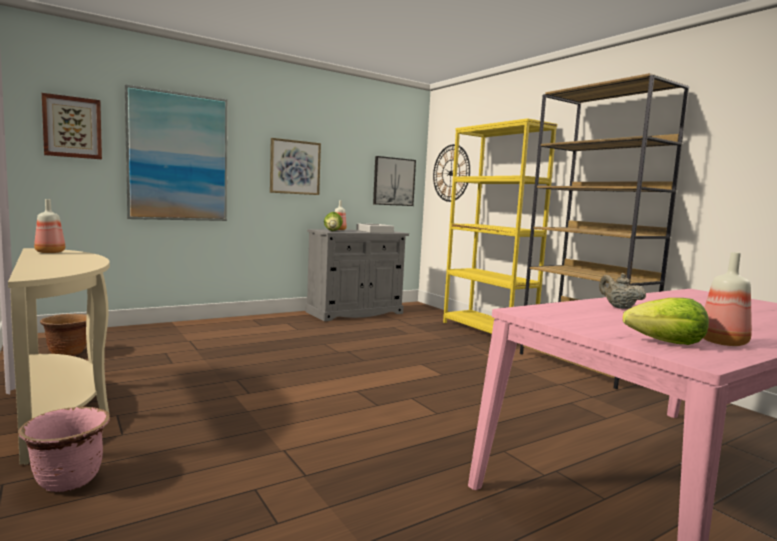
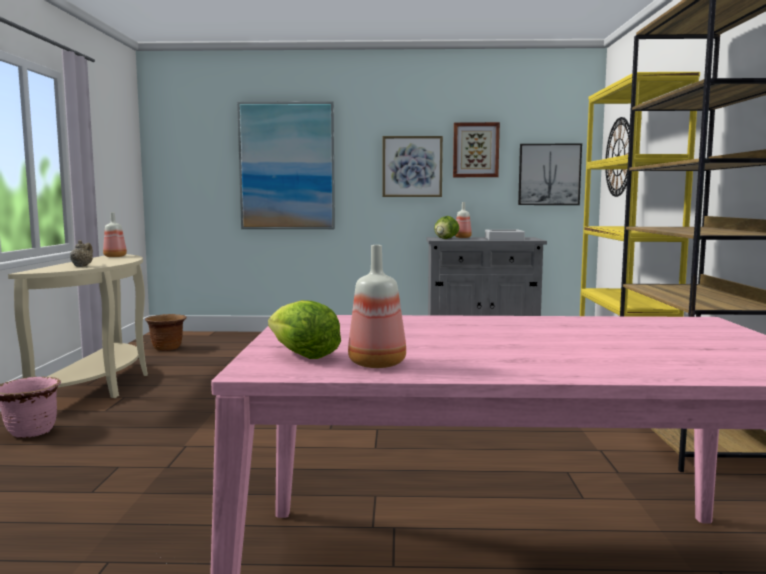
camera: 35 degrees right, 0 degrees up
(72, 127) = (197, 147): picture -> picture (475, 150)
(619, 307) = (443, 325): beige teapot -> beige teapot (82, 266)

